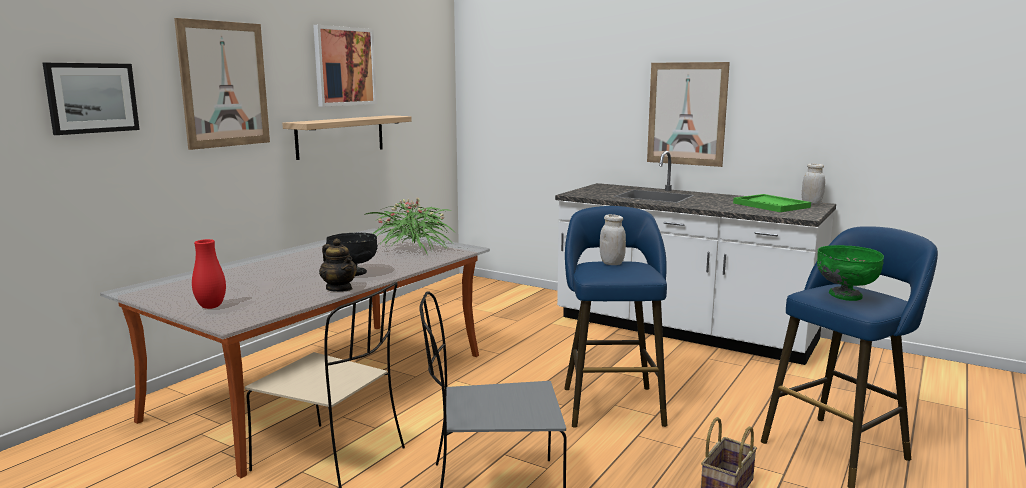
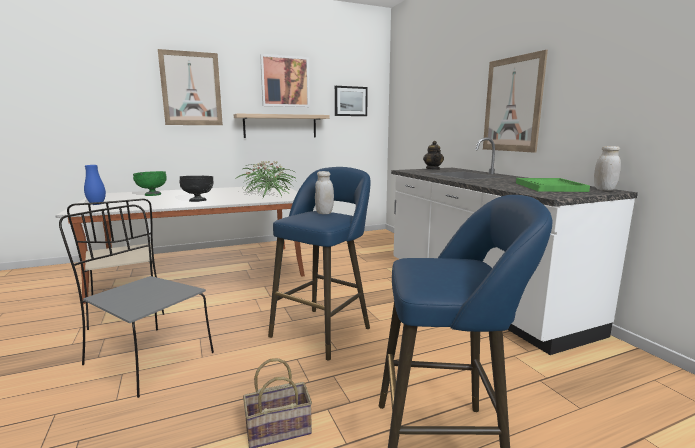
camera: 35 degrees right, 0 degrees up
(92, 98) = (105, 92): picture -> picture (350, 101)
(211, 307) = (96, 204): red vase -> blue vase
(339, 289) = (167, 206): teapot -> teapot (433, 169)
(845, 296) = (433, 269): green bowl -> green bowl (152, 195)

